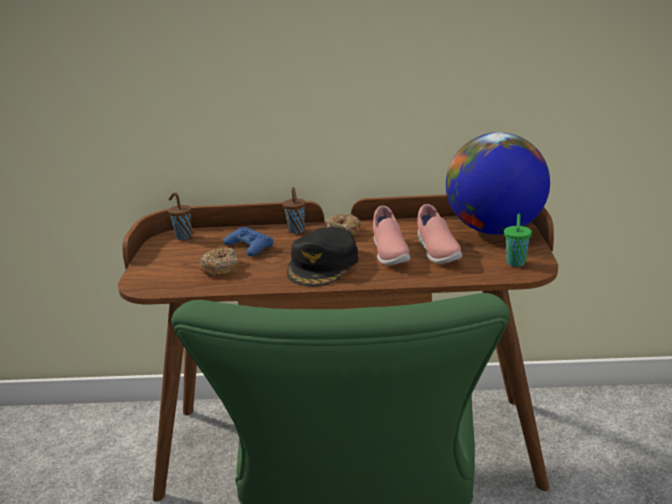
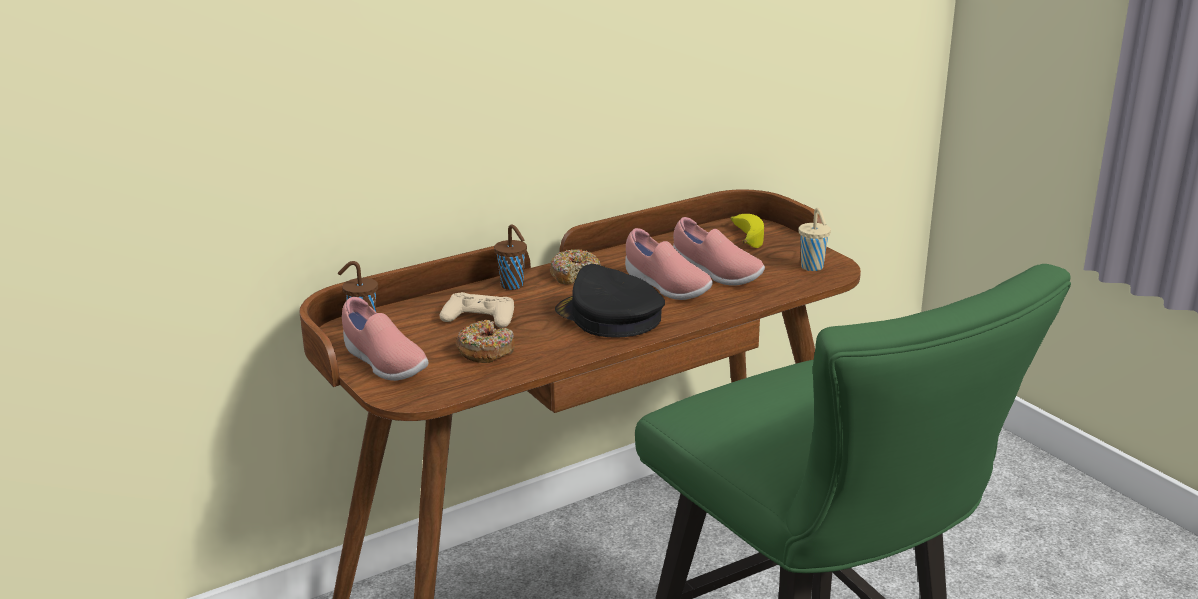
camera: 35 degrees left, 0 degrees up
(160, 261) = (383, 363): none -> pink shoe
(249, 246) = (480, 317): blue game controller -> beige game controller
(323, 265) = (609, 316): black cap -> black cap turned 150 degrees clockwise
(494, 230) = (745, 237): globe -> banana
(515, 263) = (812, 268): green cup -> beige cup

